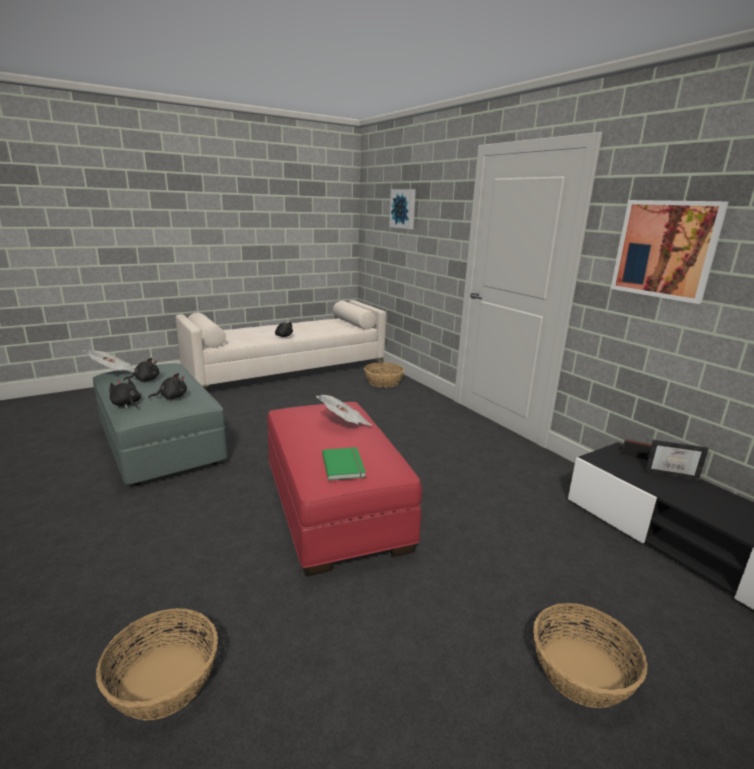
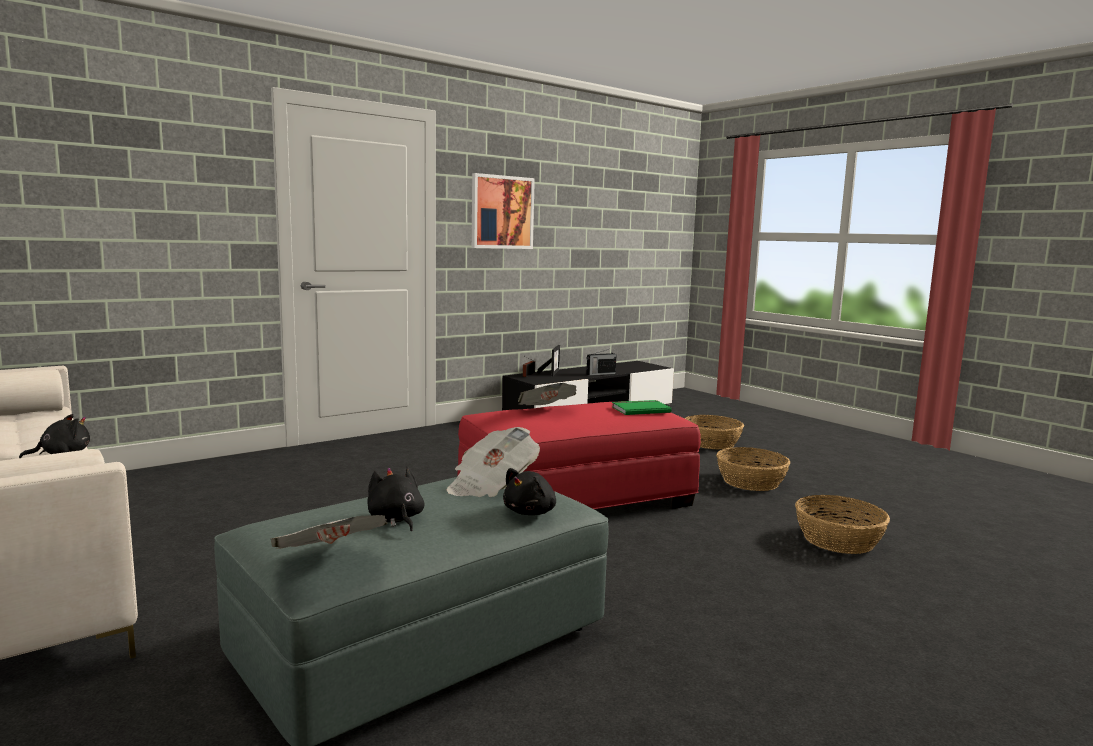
camera: 95 degrees left, 10 degrees down
(171, 397) = (491, 486): black plush toy -> newspaper
(383, 382) = (171, 481): basket -> basket (750, 482)
(403, 209) = (80, 161): picture -> none
(705, 512) = (600, 374): none -> radio

